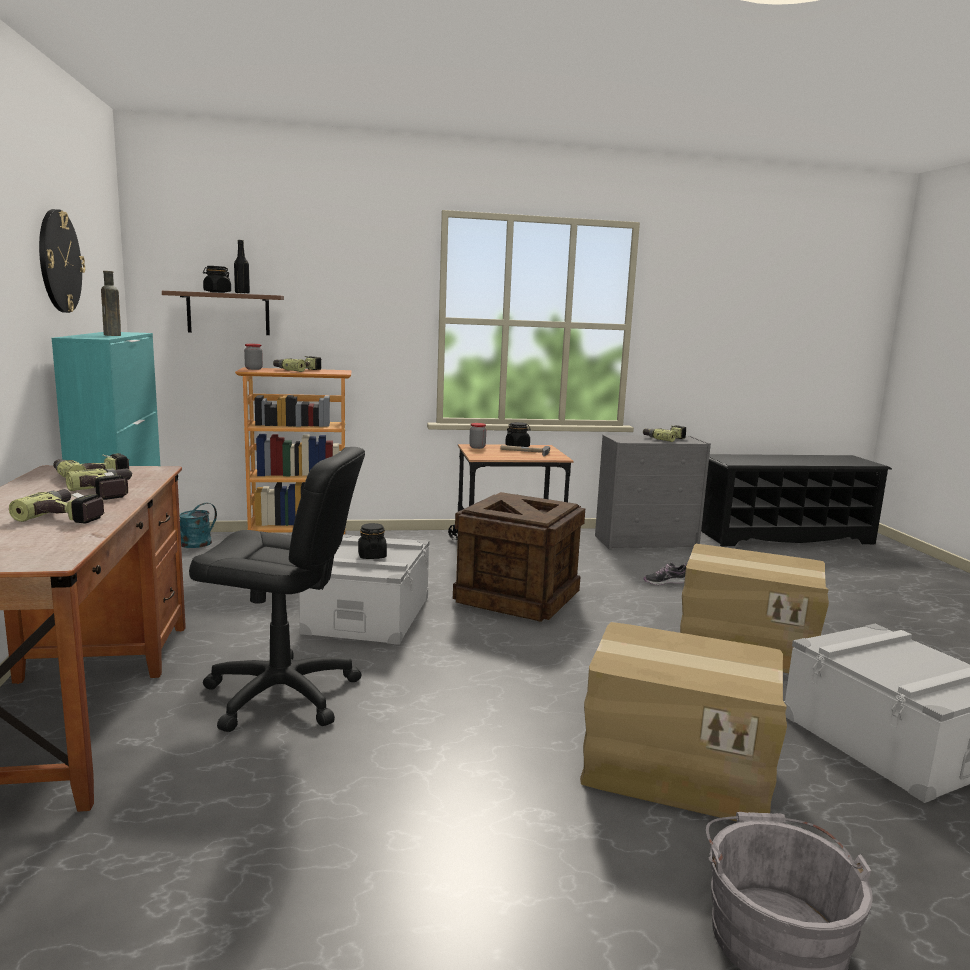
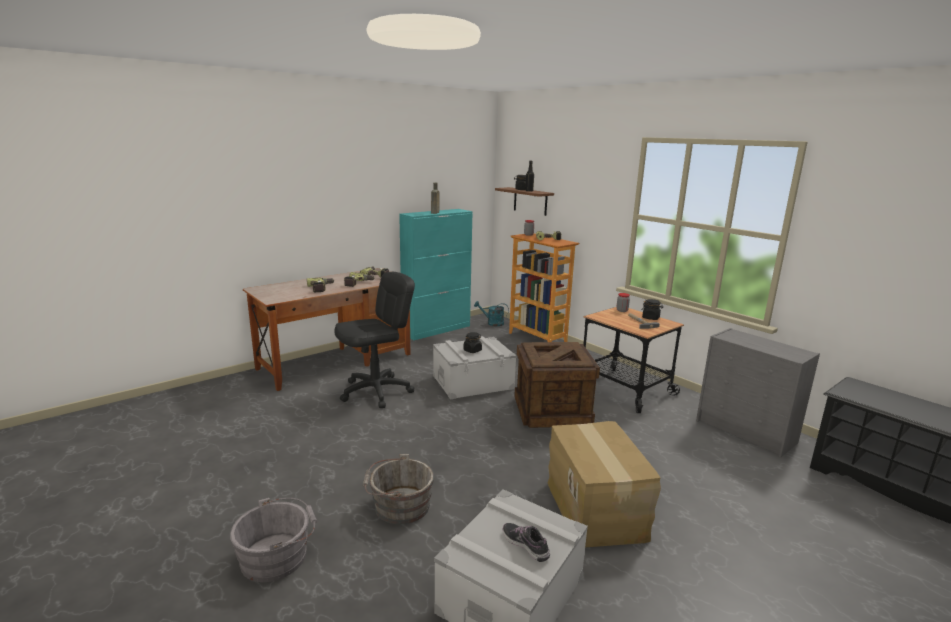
camera: 60 degrees right, 5 degrees up
(59, 261) = (418, 178): wall clock -> none
(281, 695) = (376, 391): black office chair -> black office chair turned 105 degrees counterclockwise
(664, 582) = (668, 455): shoe -> shoe (525, 545)
(665, 438) = (776, 346): power drill -> none
(677, 768) = (398, 506): cardboard box -> grey bucket

